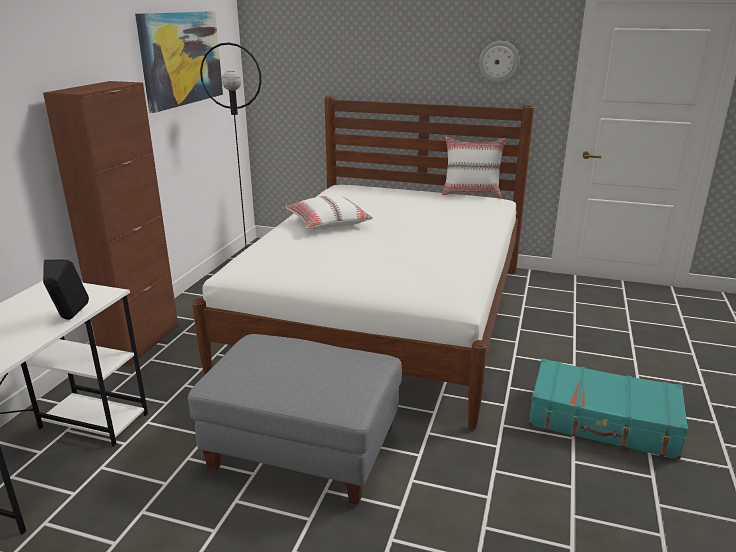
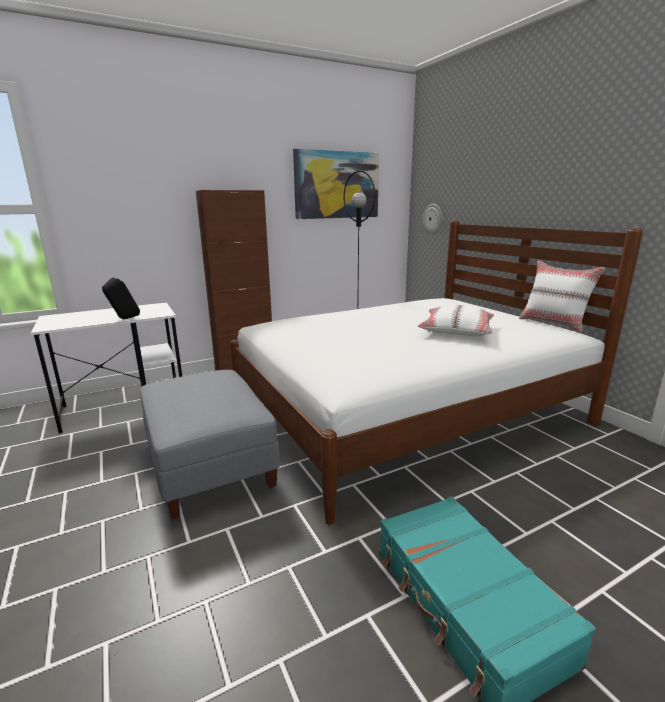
camera: 45 degrees right, 5 degrees down
(328, 222) = (372, 314): white pillow -> white pillow (456, 330)
(499, 62) = (612, 180): wall clock -> wall clock (433, 219)

